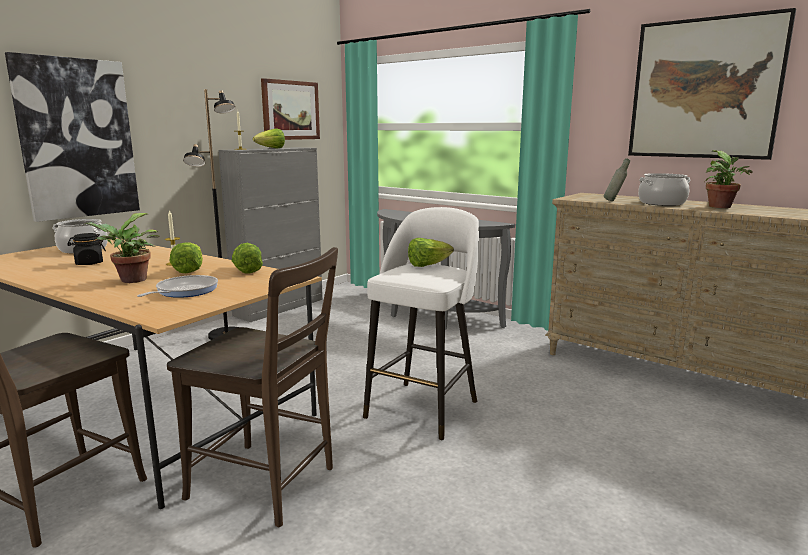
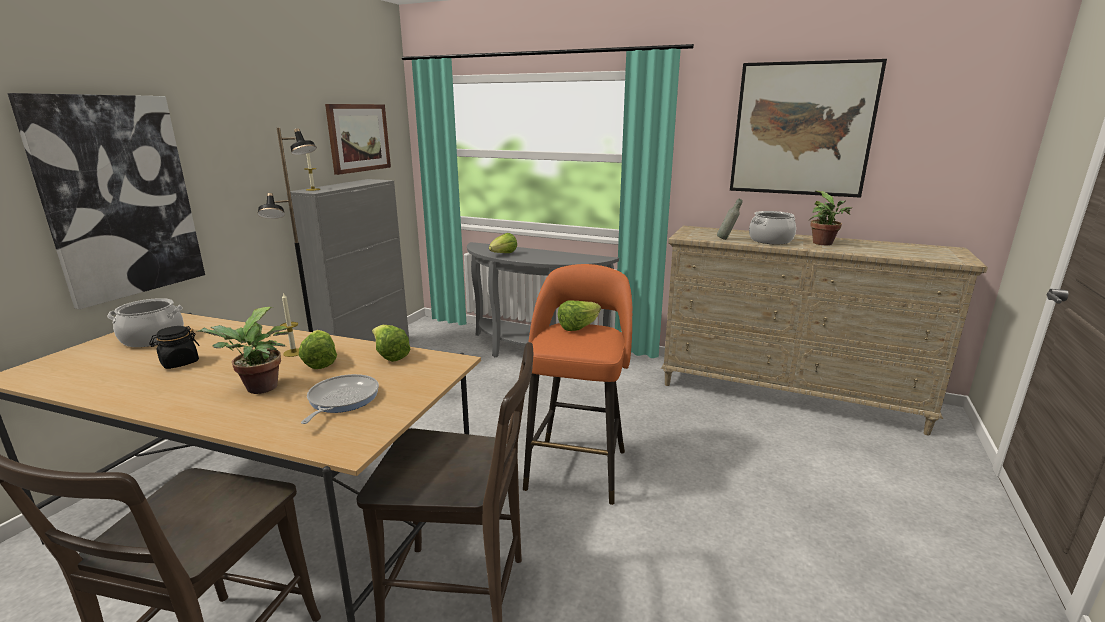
camera: 15 degrees left, 5 degrees up
(271, 148) = (347, 186): lettuce -> lettuce (503, 254)
(424, 408) = (577, 467): white stool -> orange stool

